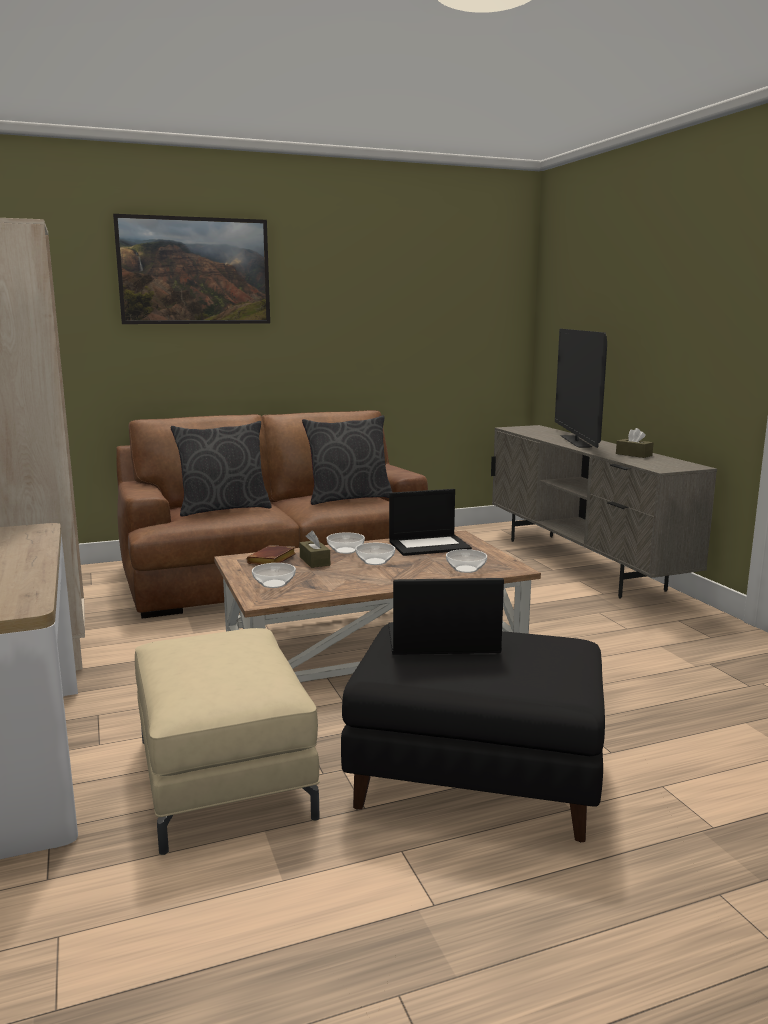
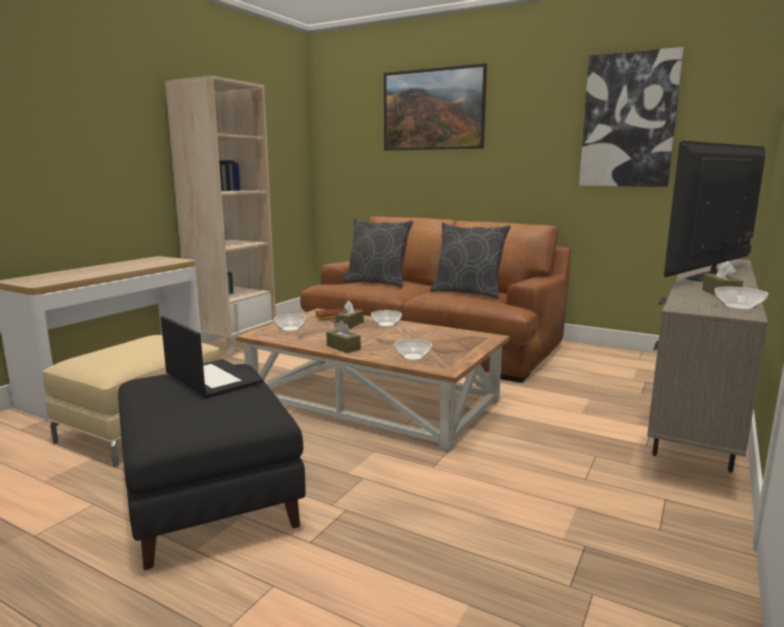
camera: 50 degrees right, 0 degrees up
(375, 561) = (379, 335): bowl -> bowl (739, 307)
(389, 582) = (343, 347): none -> brown tissue box
(422, 297) = (628, 121): none -> picture
(430, 545) = (446, 337): laptop -> none

